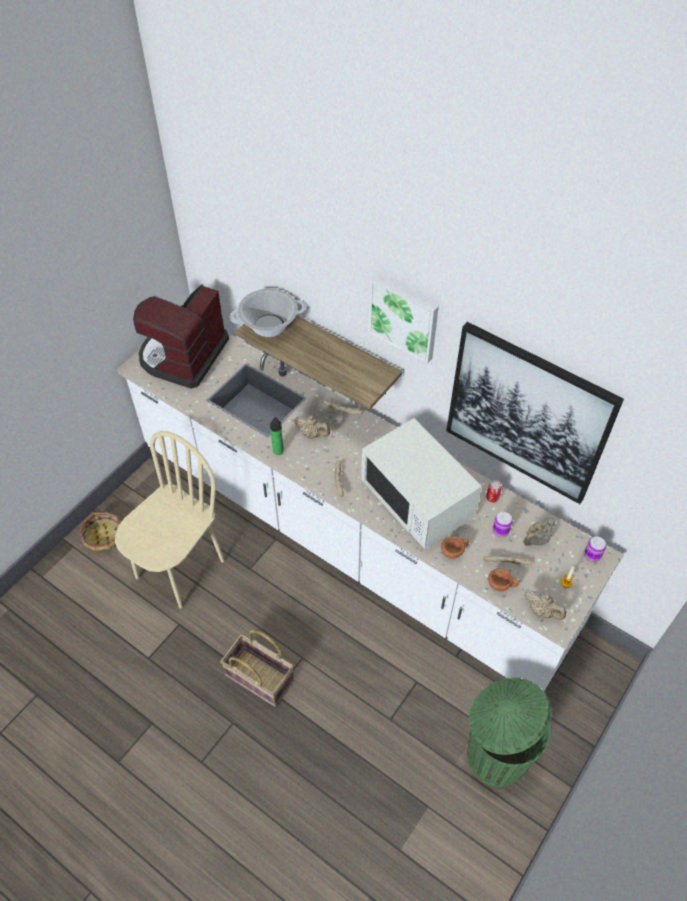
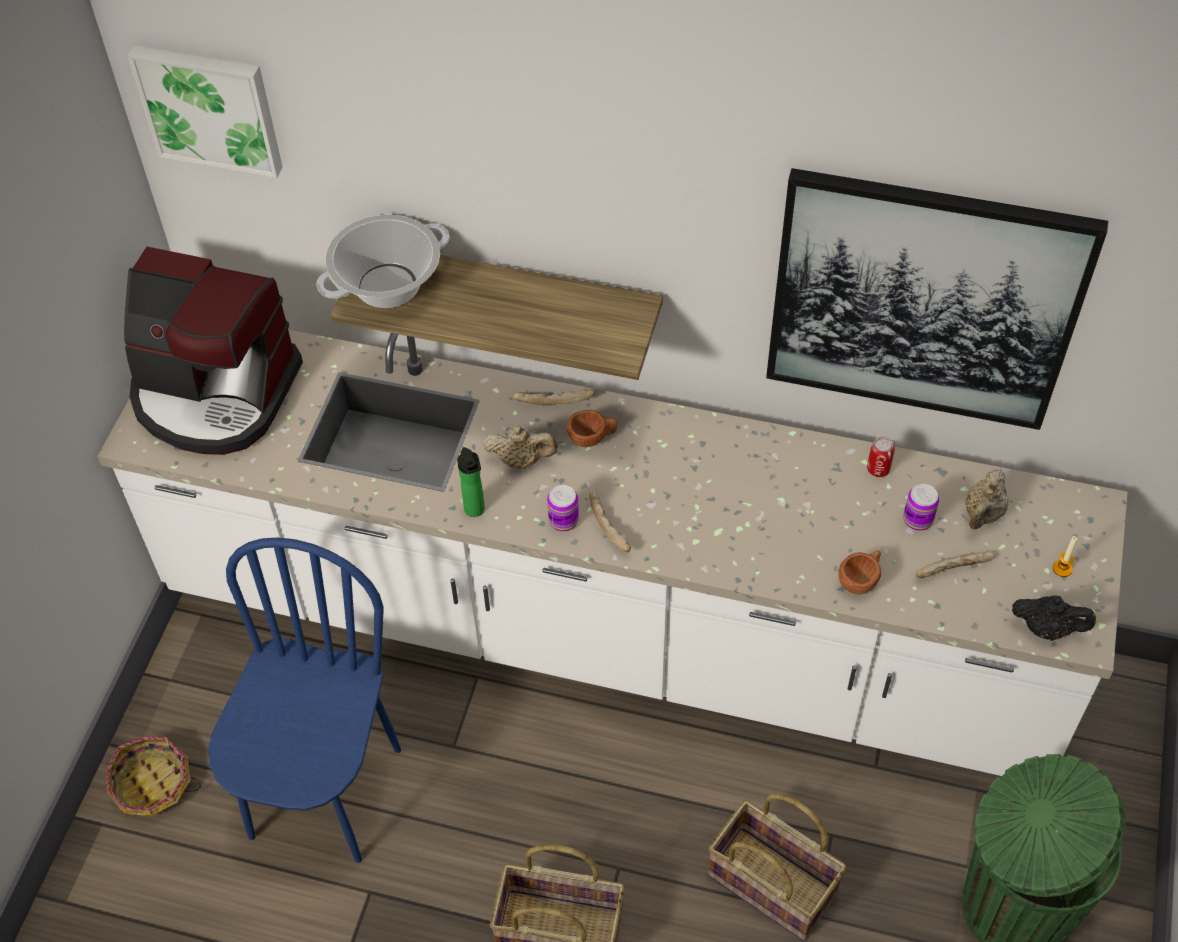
camera: 20 degrees left, 0 degrees up
(179, 568) = (324, 792): beige chair -> blue chair
(183, 356) = (215, 394): coffee machine -> coffee machine turned 75 degrees counterclockwise
(376, 695) = (773, 883): none -> basket
(404, 317) = (660, 195): picture -> picture (210, 107)
(417, 500) = (758, 515): white microwave -> none
(502, 585) = (964, 609): brown cup -> brown cup (593, 438)
(542, 611) = (1047, 629): beige teapot -> black teapot
(592, 555) = (1080, 510): can -> can (563, 520)

